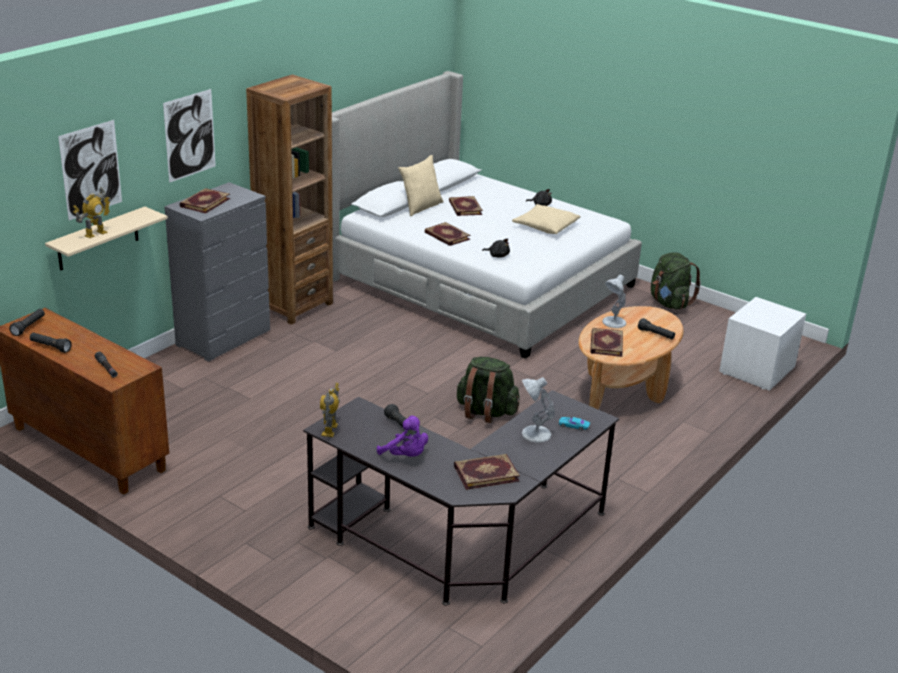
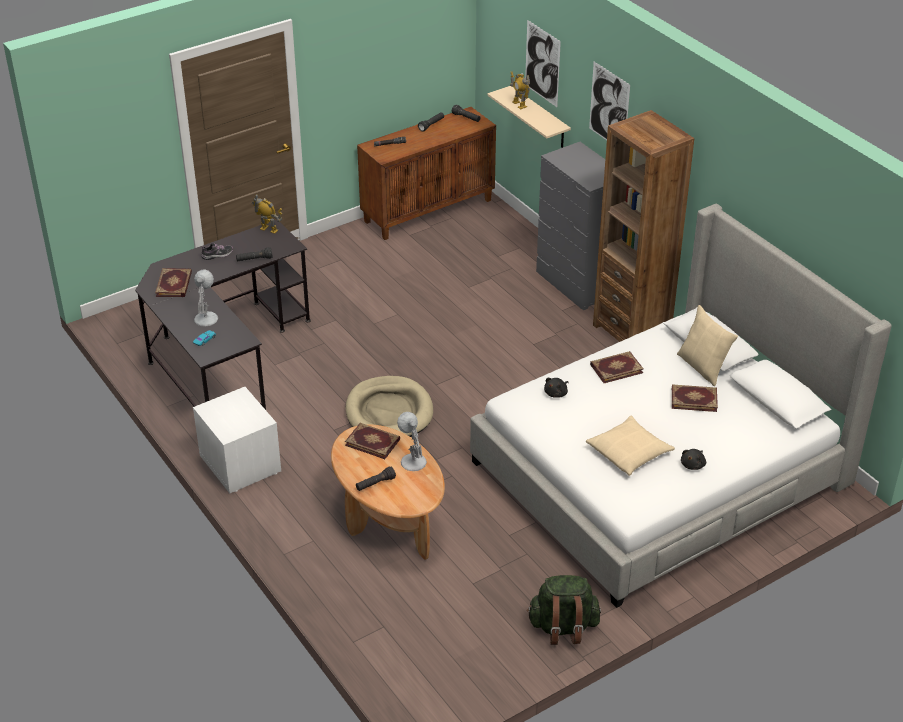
camera: 110 degrees right, 10 degrees up
(204, 202) = (581, 159): book -> none
(405, 456) = (217, 255): purple plush toy -> shoe
(485, 412) = (389, 412): green backpack -> beige dog bed
(757, 370) = (380, 644): white nightstand -> white nightstand (239, 464)

